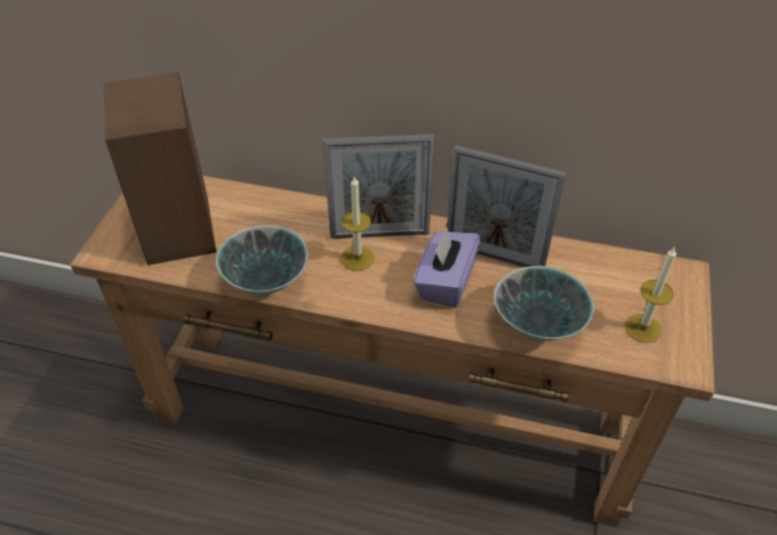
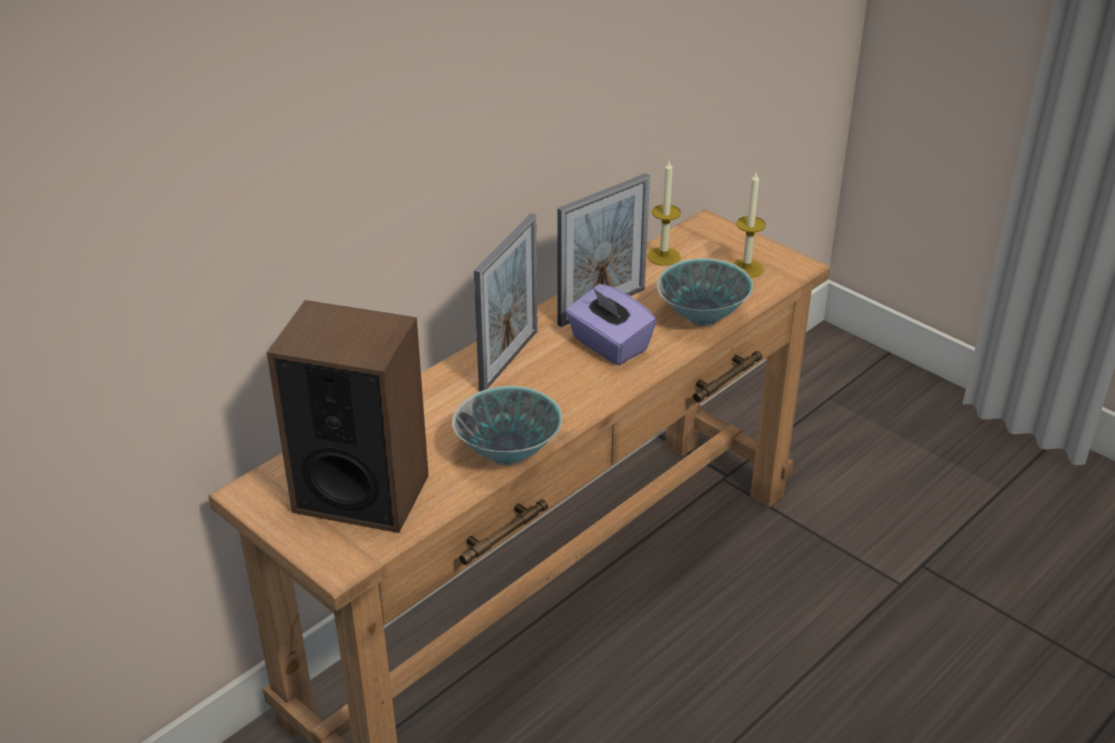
camera: 60 degrees left, 10 degrees down
(357, 258) = (529, 384): candle -> candle (663, 256)

